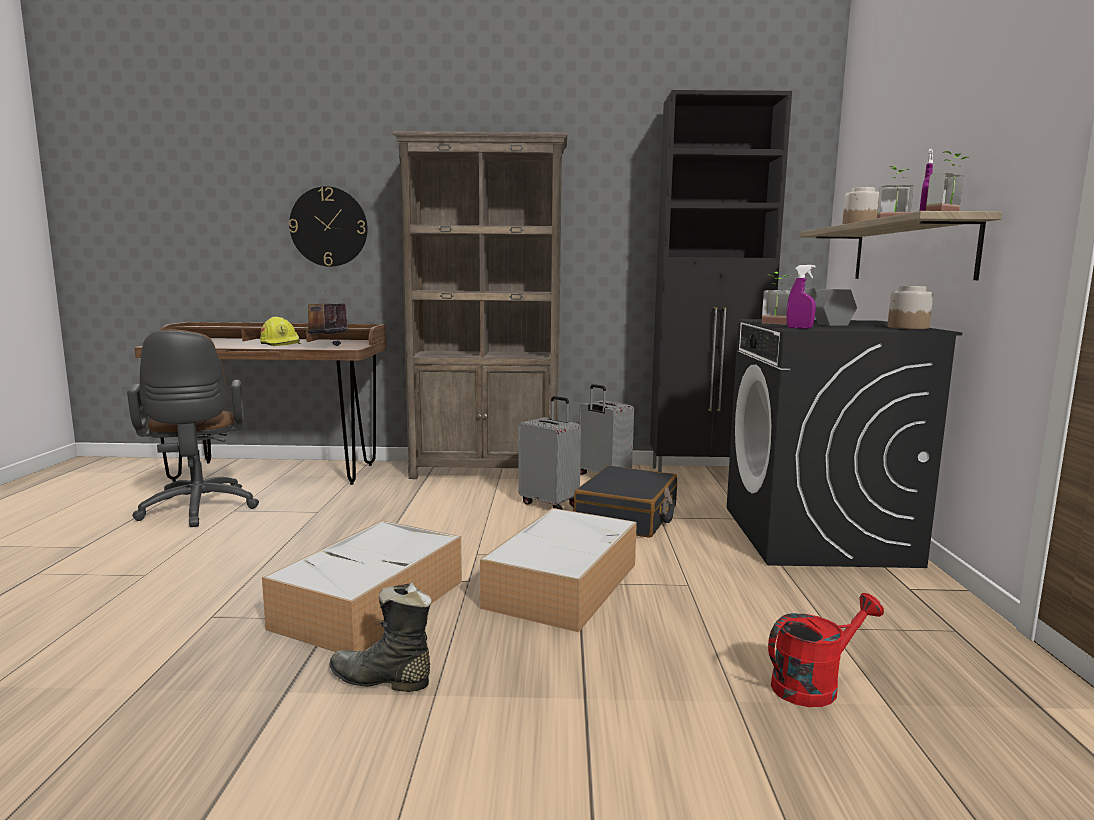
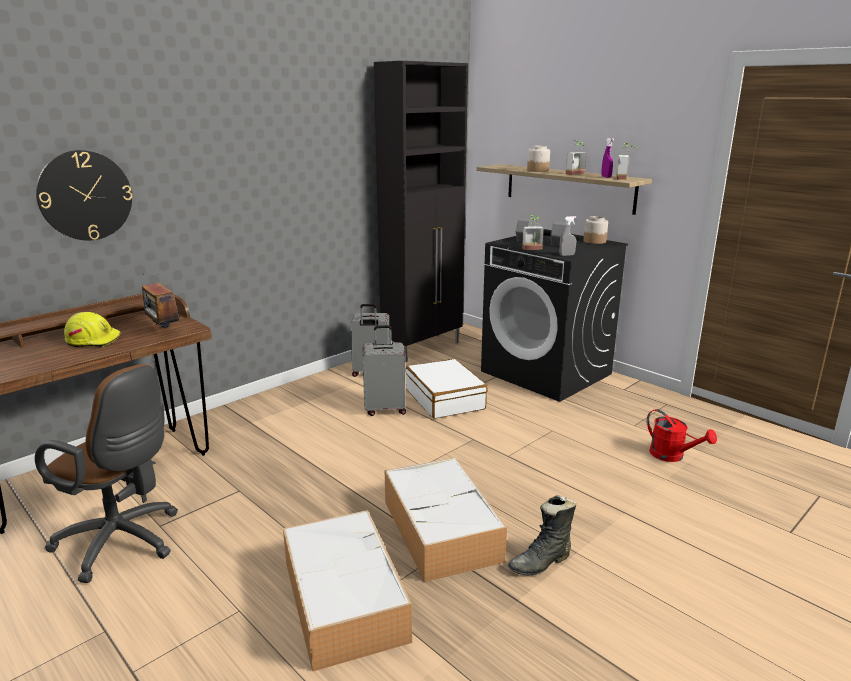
camera: 45 degrees left, 10 degrees up
(487, 472) = (286, 399): brown bookcase -> none
(563, 584) = (503, 460): storage box -> storage box (343, 598)
(627, 517) = (445, 399): black suitcase -> white suitcase
(799, 328) = (566, 255): purple spray bottle -> grey spray bottle
(813, 685) = (672, 456): red watering can -> red watering can turned 120 degrees clockwise

